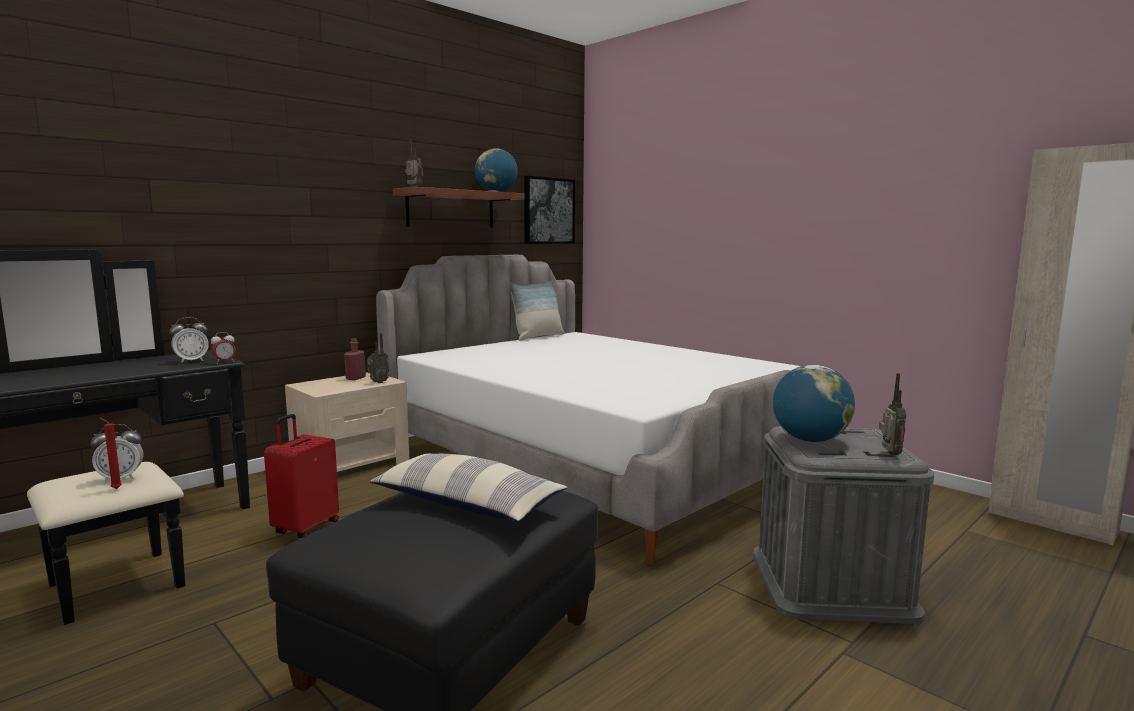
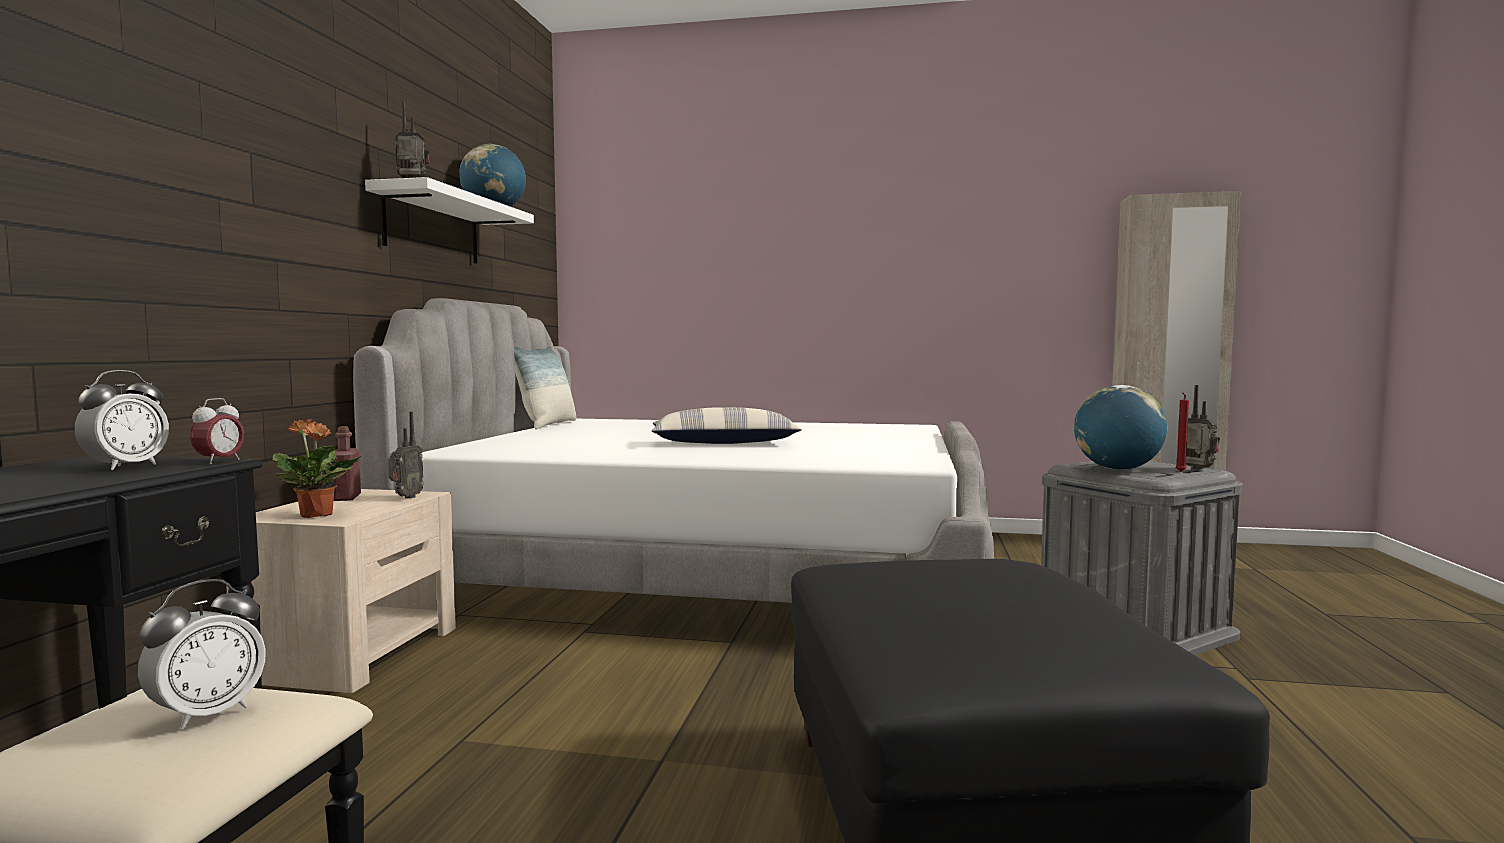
camera: 35 degrees left, 5 degrees down
(115, 489) = (239, 734): red candle -> red candle (1180, 472)
(305, 528) = (443, 757): red suitcase -> none
(320, 388) = (316, 515): none -> potted plant
(451, 209) = (432, 227): brown shelf -> white shelf
(466, 505) = (971, 587): pillow -> pillow (724, 443)
(548, 211) = (528, 249): picture -> none

